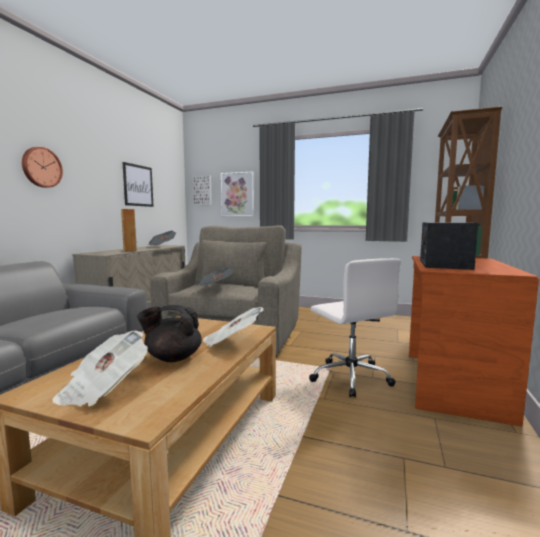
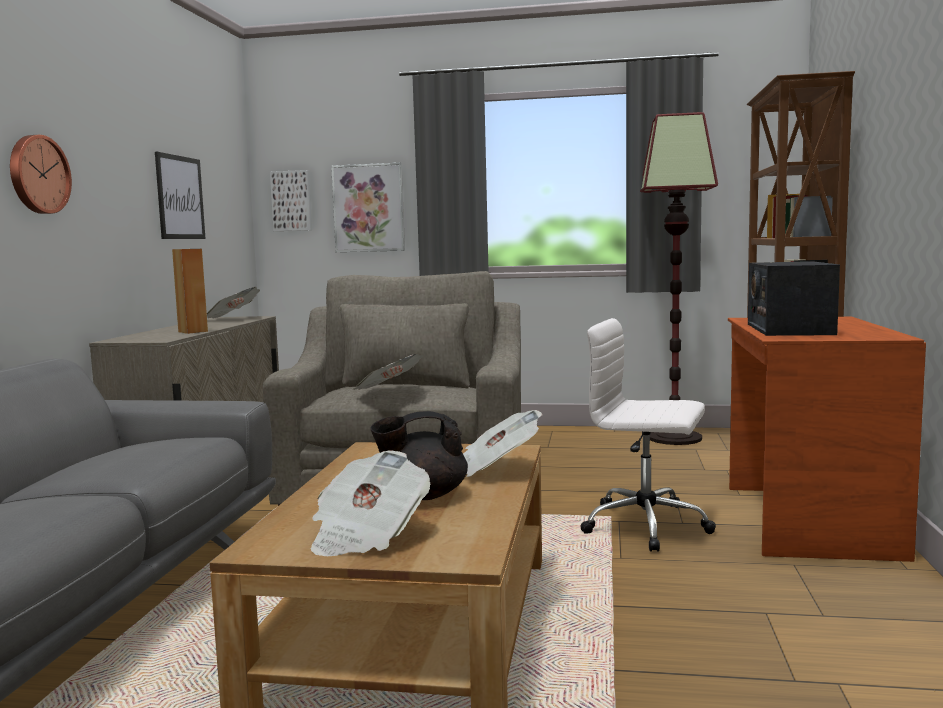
camera: 10 degrees left, 0 degrees up
(350, 377) = (648, 526): white office chair -> white office chair turned 150 degrees clockwise
(388, 321) = (675, 438): none -> floor lamp

